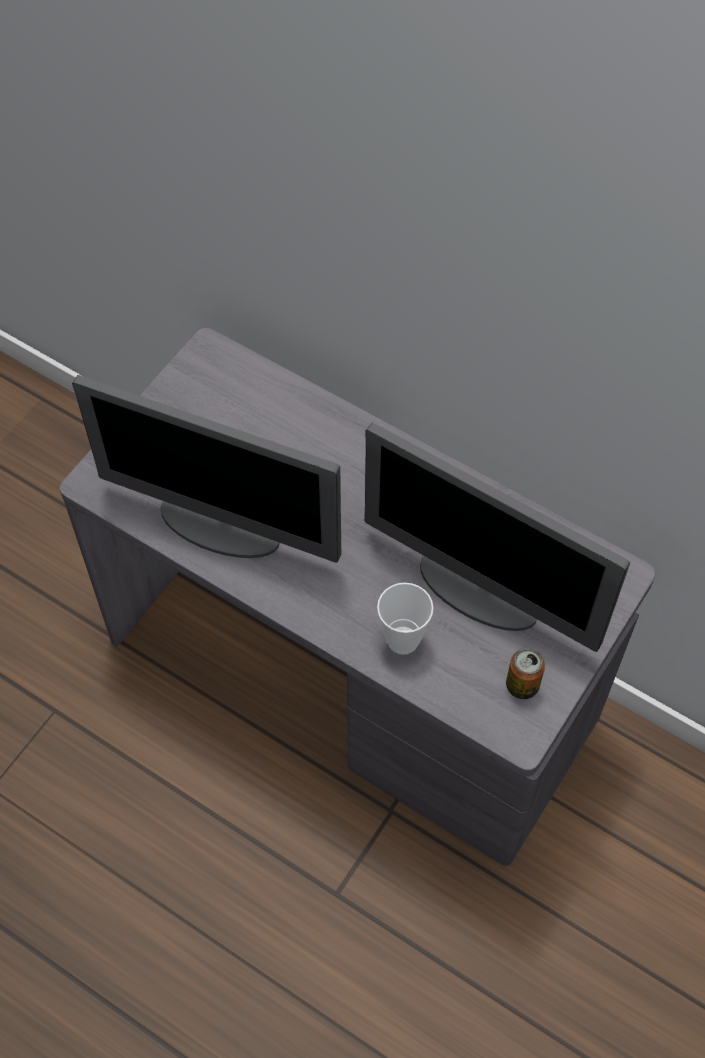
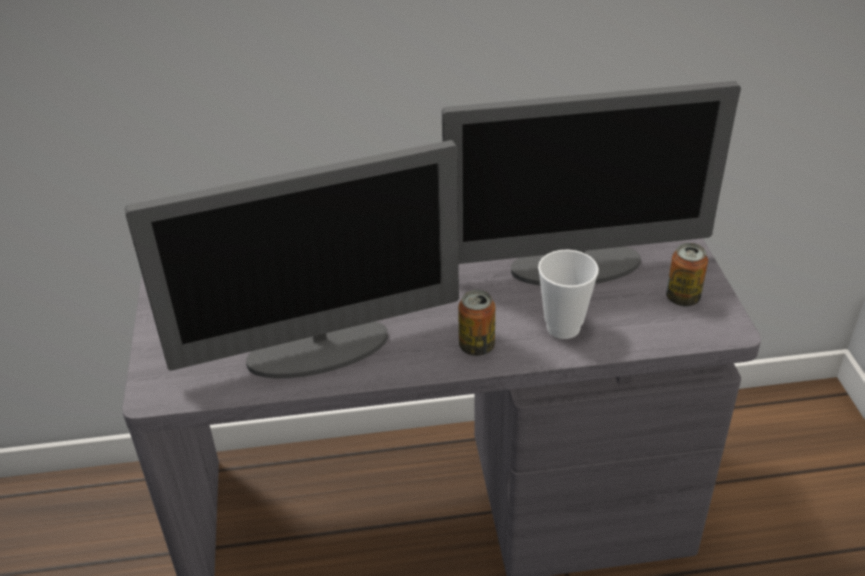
camera: 40 degrees left, 20 degrees down
(325, 608) = (476, 346): none -> can

